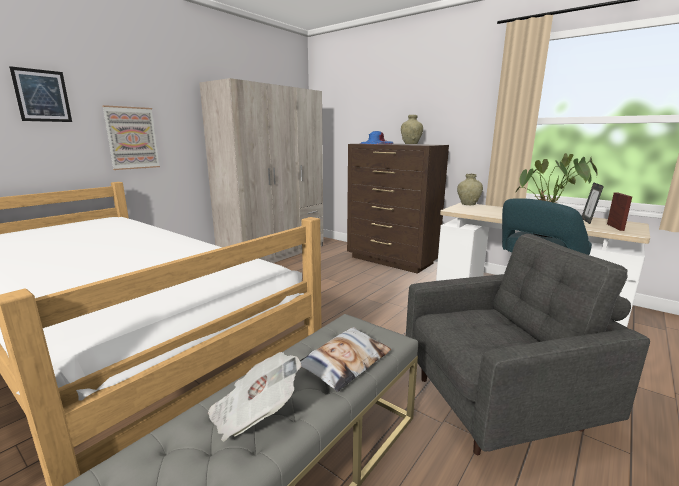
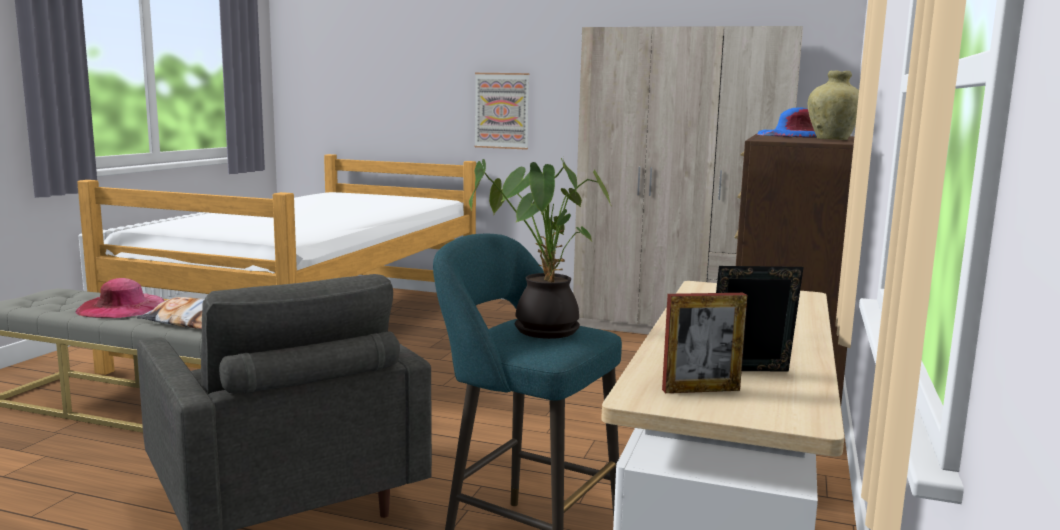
camera: 70 degrees right, 5 degrees down
(42, 96) = (426, 65): picture -> none
(254, 413) = (122, 307): newspaper -> pink hat
(468, 204) = (803, 295): beige vase -> none

